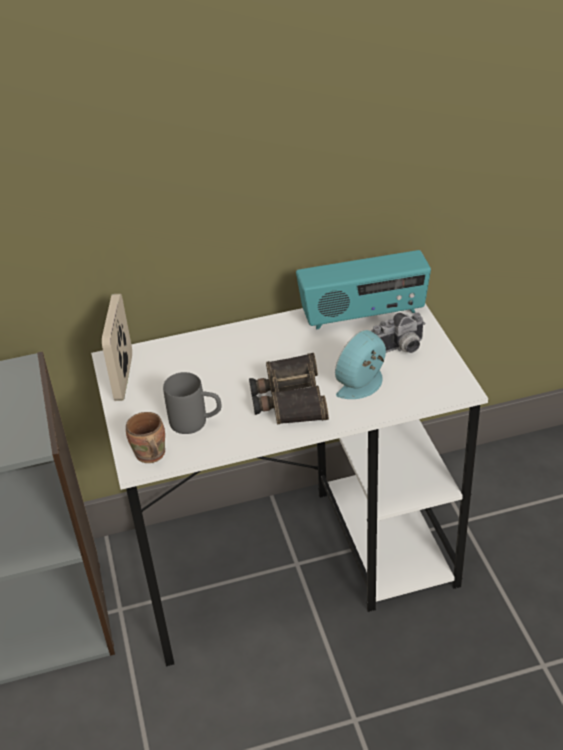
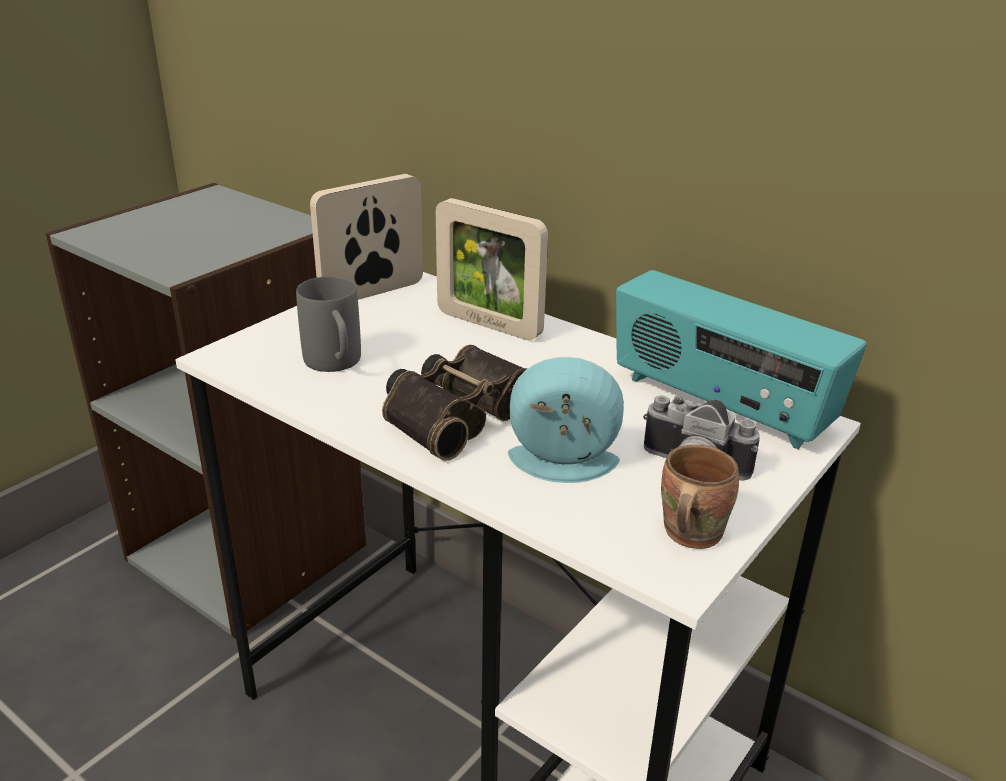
camera: 50 degrees right, 10 degrees down
(149, 456) = (242, 357): brown mug -> brown mug (687, 533)
(212, 350) = (489, 324): none -> picture frame

